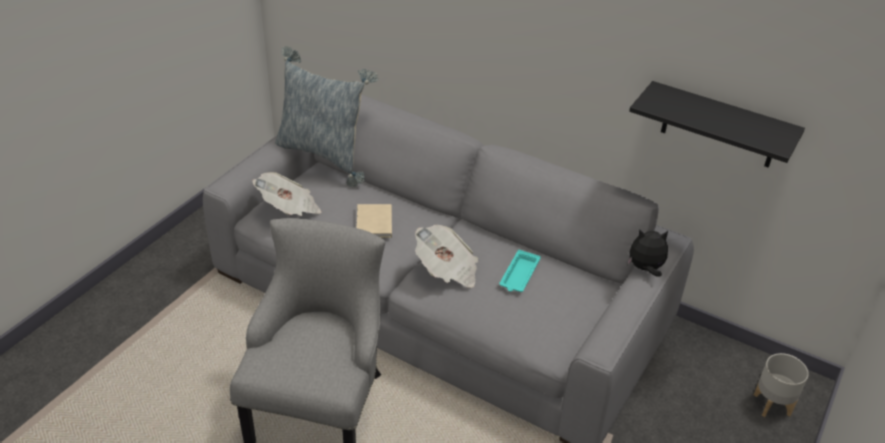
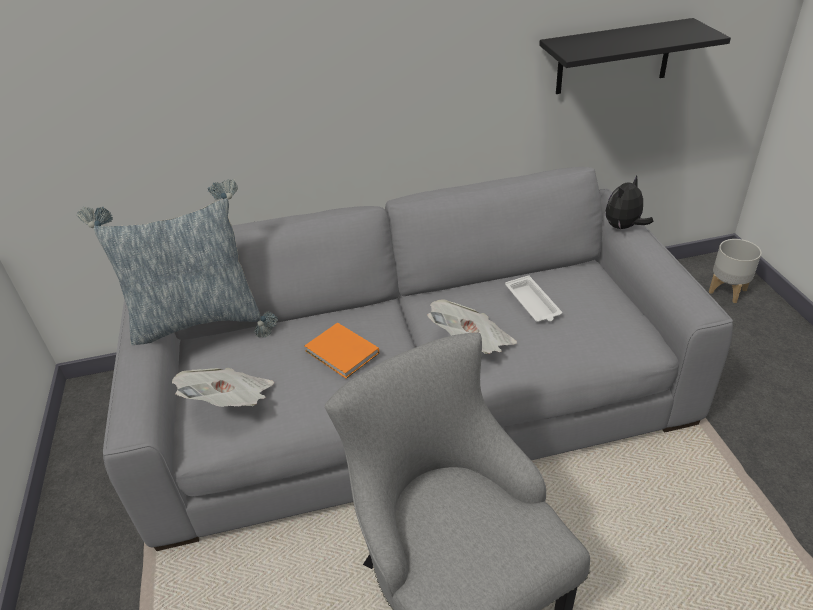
camera: 40 degrees left, 0 degrees up
(373, 224) = (342, 353): beige book -> orange book
(519, 275) = (533, 303): turquoise tray -> white tray

